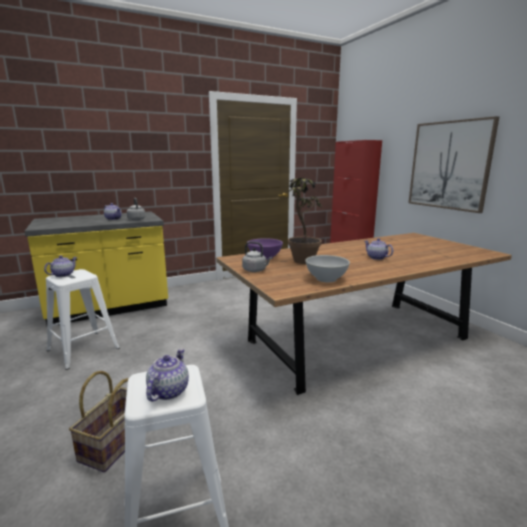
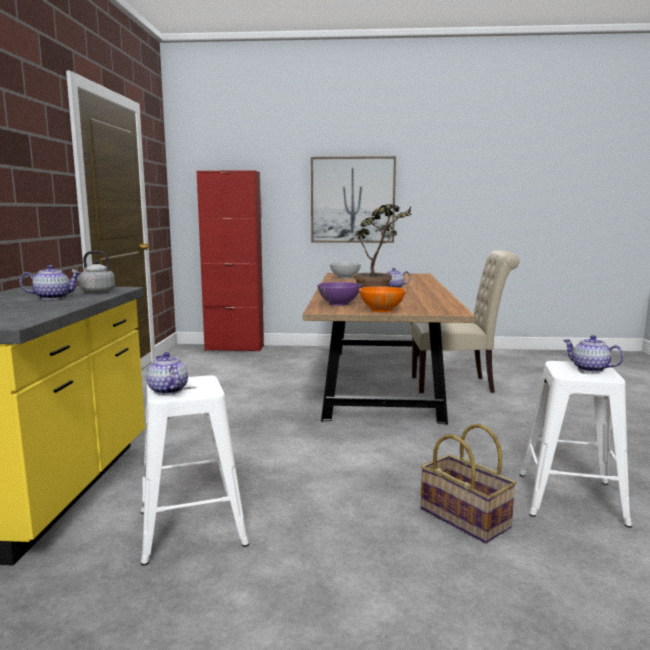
camera: 60 degrees left, 5 degrees down
(255, 270) = (381, 310): grey kettle -> orange bowl
(326, 279) = (436, 302): white bowl -> white bowl (345, 277)
(412, 378) = (457, 385): none -> beige chair

